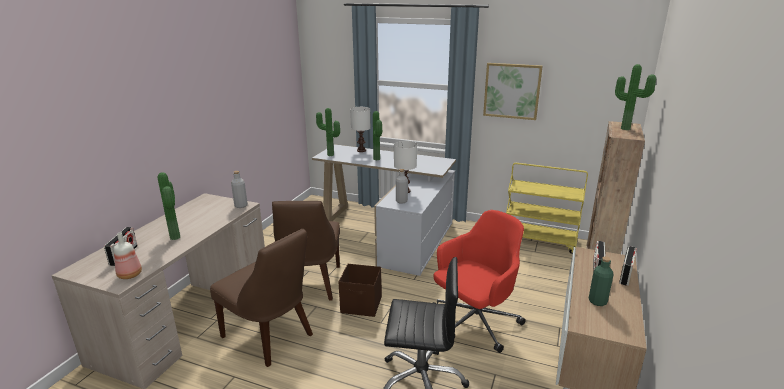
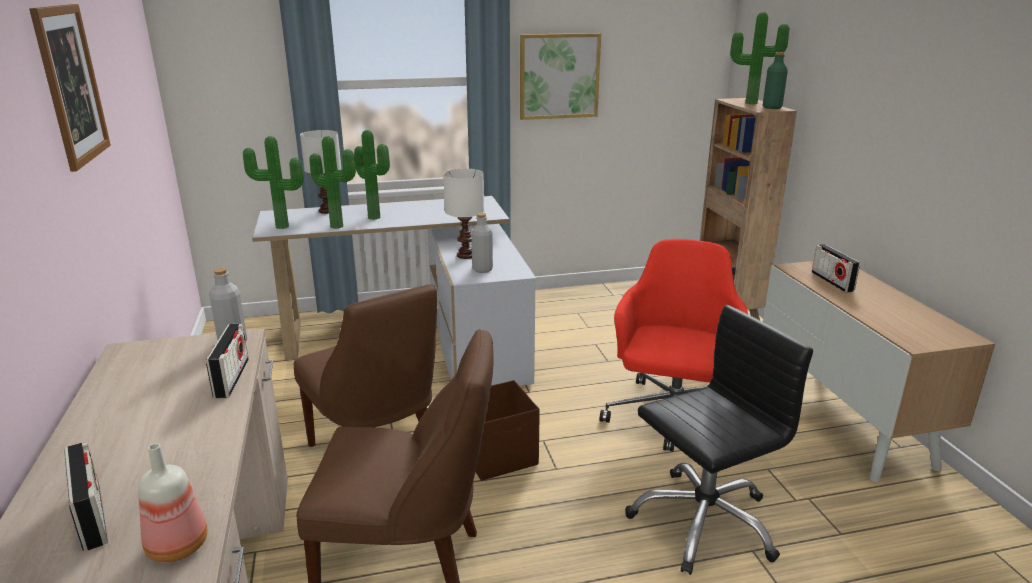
camera: 35 degrees left, 0 degrees up
(177, 237) = (177, 436): potted plant -> potted plant (338, 226)
(214, 80) = (71, 85): none -> picture
(539, 241) = (622, 292): yellow cart -> none
(597, 301) = (886, 314): green bottle -> green bottle (772, 107)
(625, 275) = (863, 278): radio -> radio (231, 378)

